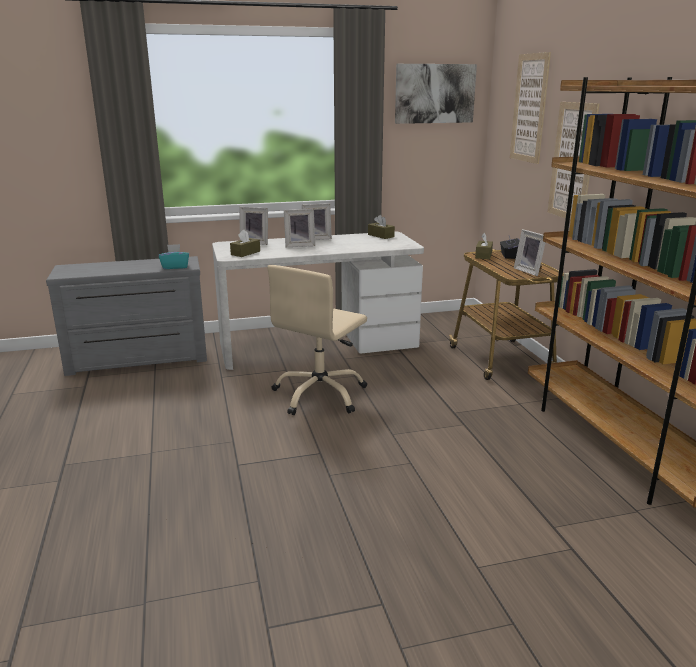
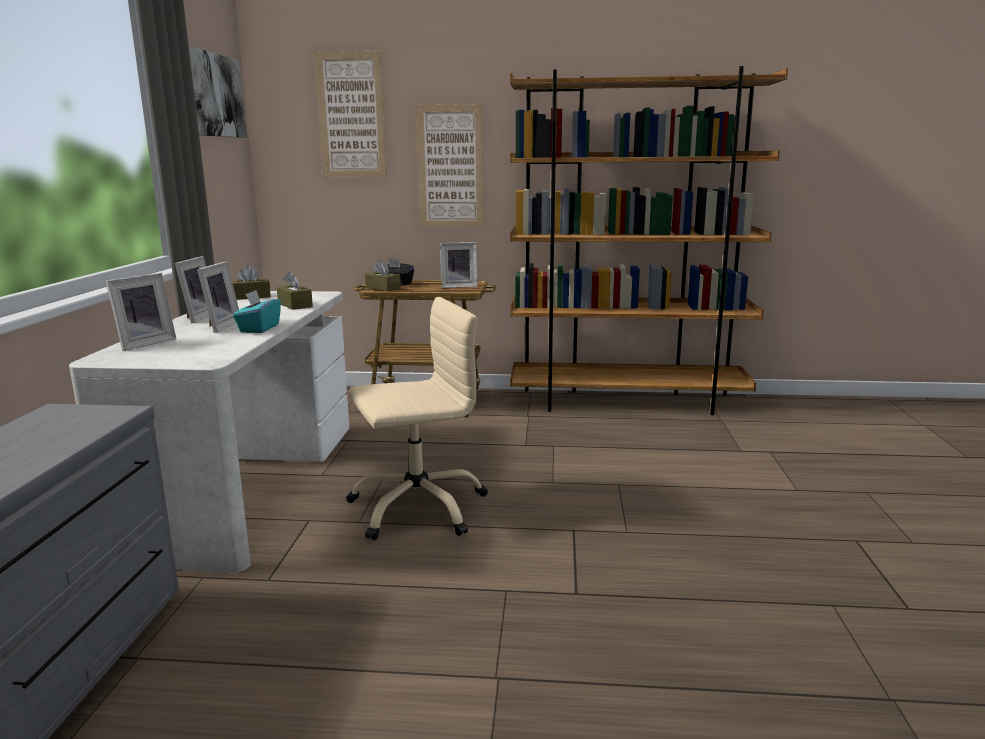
camera: 70 degrees left, 5 degrees down
(175, 267) = (97, 421): turquoise tissue box -> turquoise tissue box (259, 328)
(245, 253) = (203, 351): brown tissue box -> brown tissue box (295, 305)
(320, 395) = (417, 507): beige office chair -> beige office chair turned 75 degrees counterclockwise

